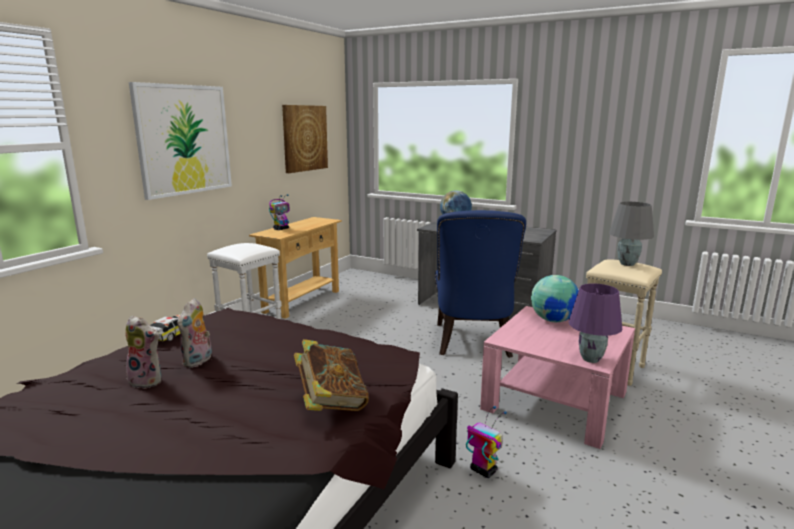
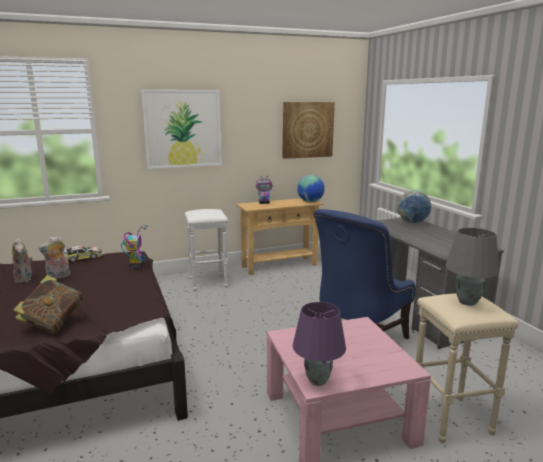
camera: 40 degrees right, 0 degrees up
(483, 470) = (194, 434): toy robot -> toy robot (136, 266)
(553, 320) = (362, 337): globe -> globe (310, 202)

